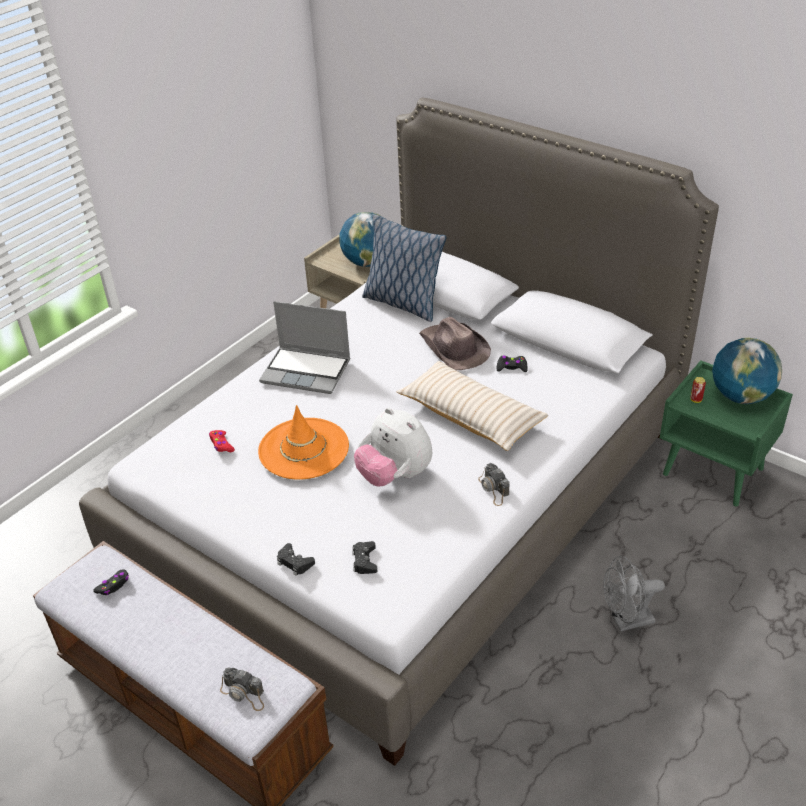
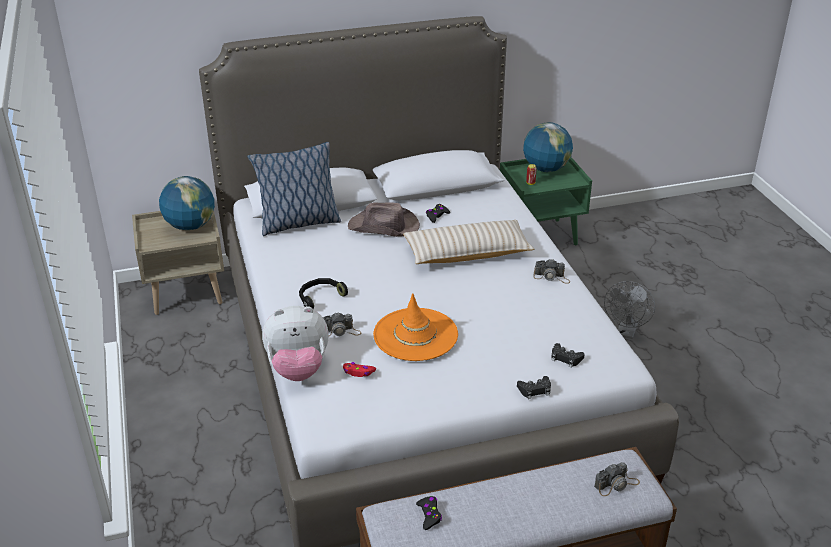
camera: 55 degrees left, 5 degrees down
(269, 406) = (340, 331): none -> camera
(307, 371) = (320, 297): laptop -> black headphones
(395, 475) = (491, 309): plush toy -> plush toy (298, 369)

